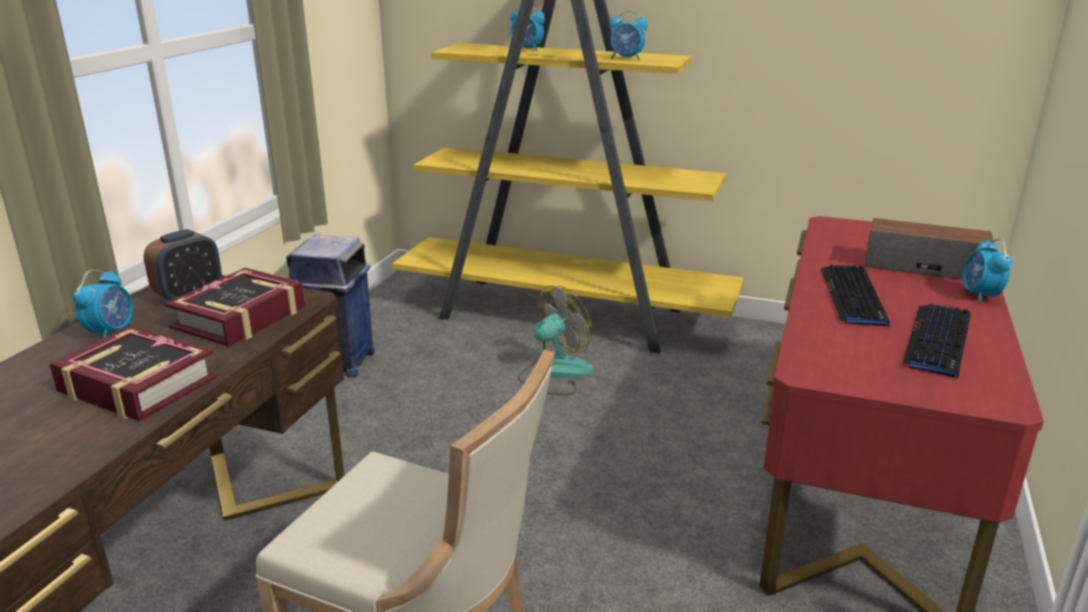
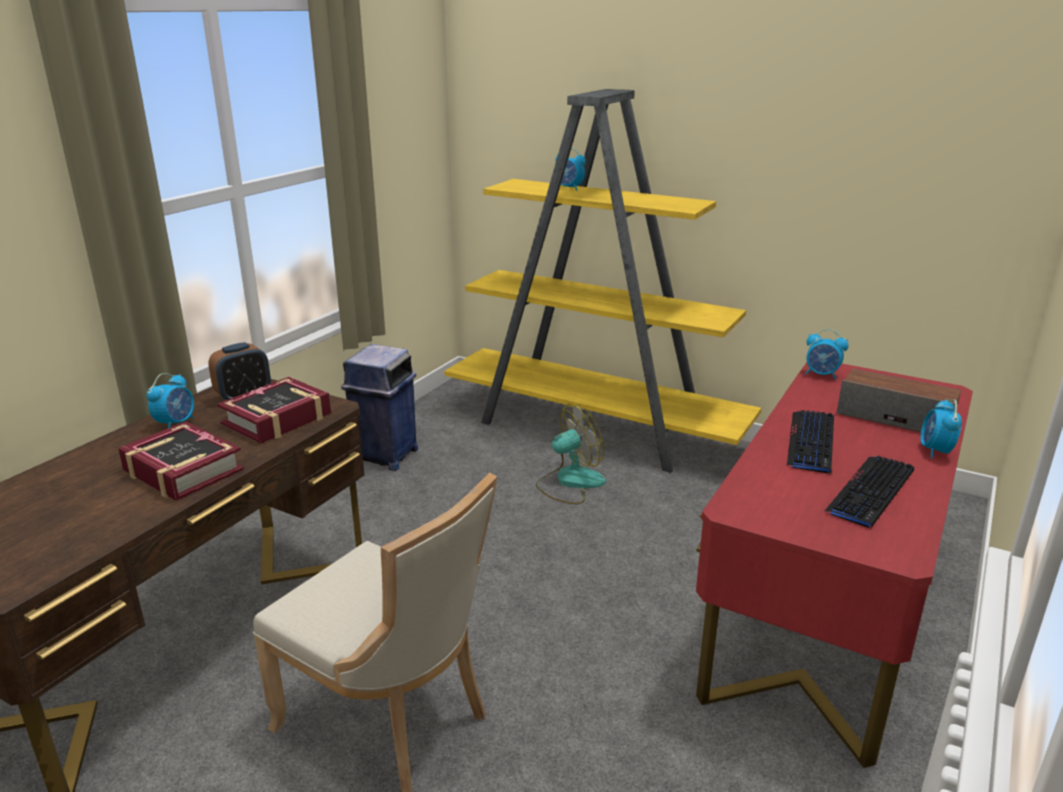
camera: 10 degrees right, 0 degrees up
(626, 58) = (653, 202): alarm clock -> alarm clock (822, 375)

